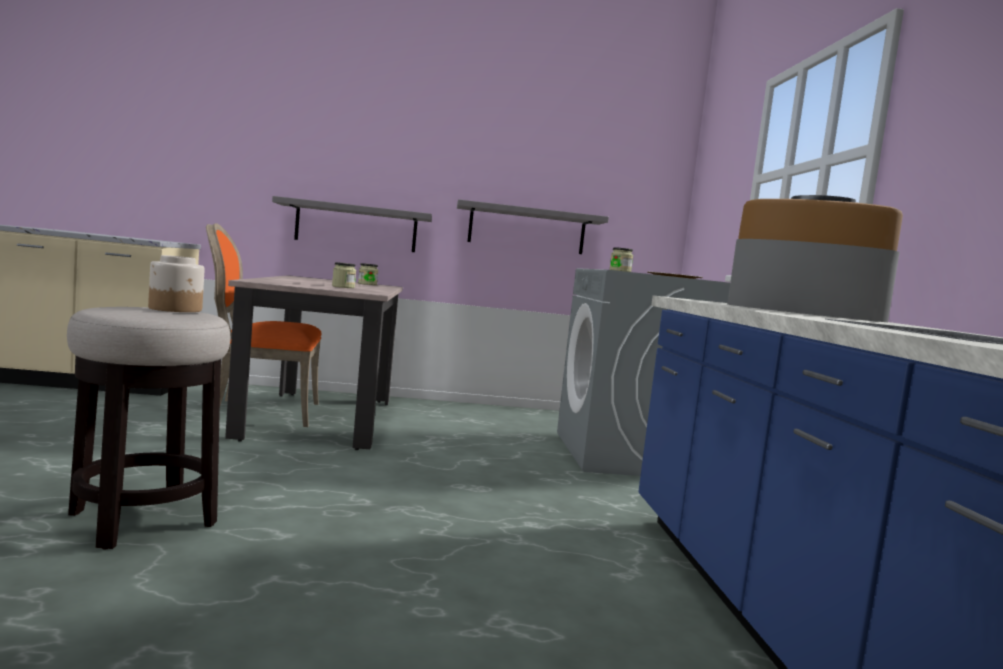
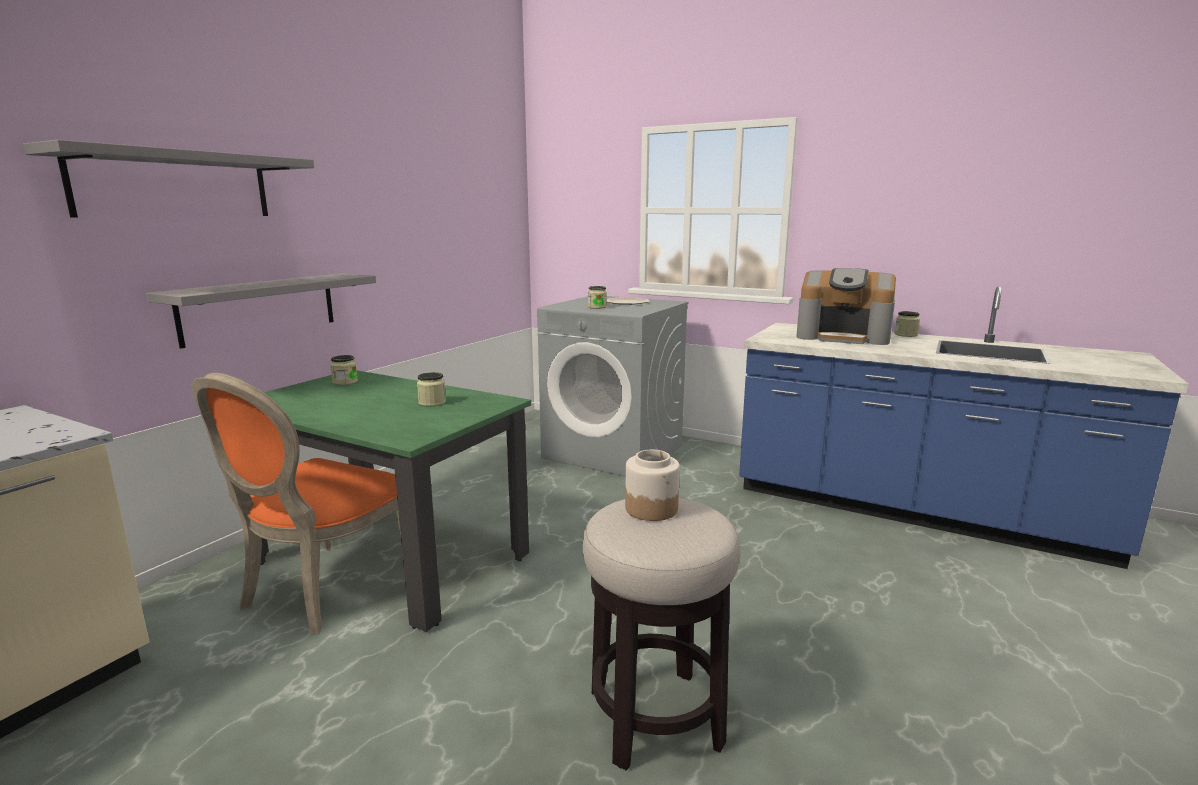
camera: 55 degrees left, 10 degrees up
(320, 418) = (391, 557): beige dining table -> green dining table
(527, 229) = (427, 267): grey shelf -> grey shelf (175, 185)
(801, 312) = (843, 337): coffee machine -> coffee machine turned 120 degrees counterclockwise
(932, 327) = (905, 335): none -> jar

